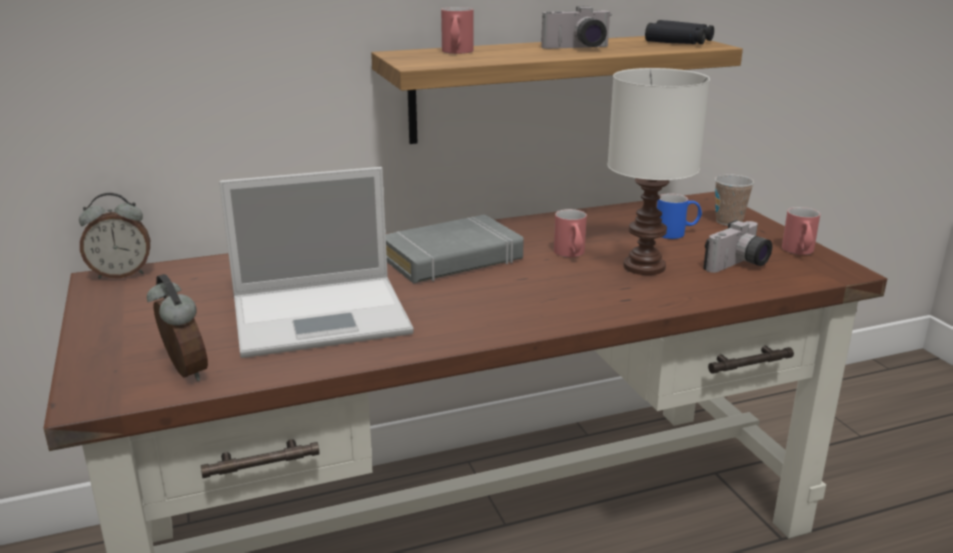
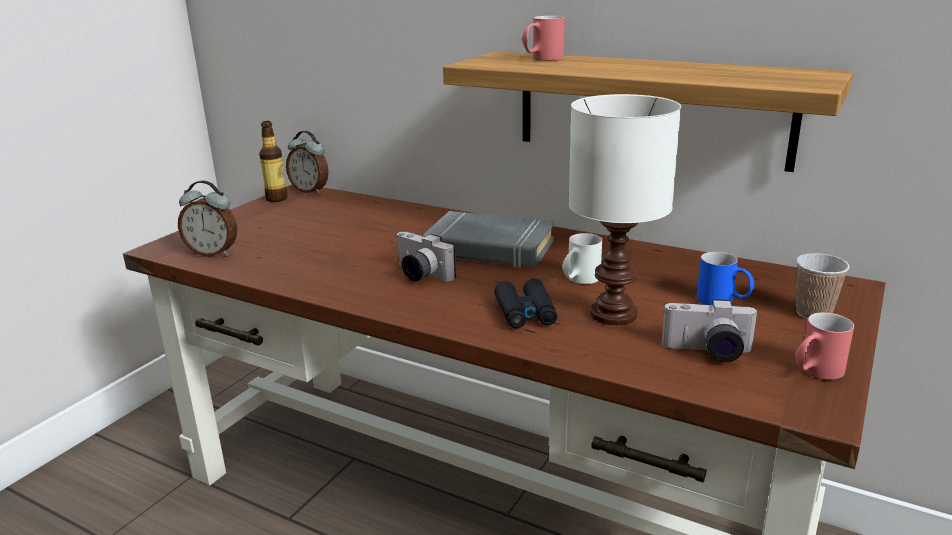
camera: 50 degrees right, 0 degrees up
(98, 295) = (277, 198): none -> bottle
(183, 372) = (213, 253): alarm clock -> alarm clock turned 90 degrees clockwise
(324, 315) = (334, 252): laptop -> none
(571, 255) = (579, 280): red mug -> white mug
(578, 48) = (656, 69): camera -> camera (419, 275)
(679, 42) = (793, 77): black binoculars -> black binoculars (525, 313)

